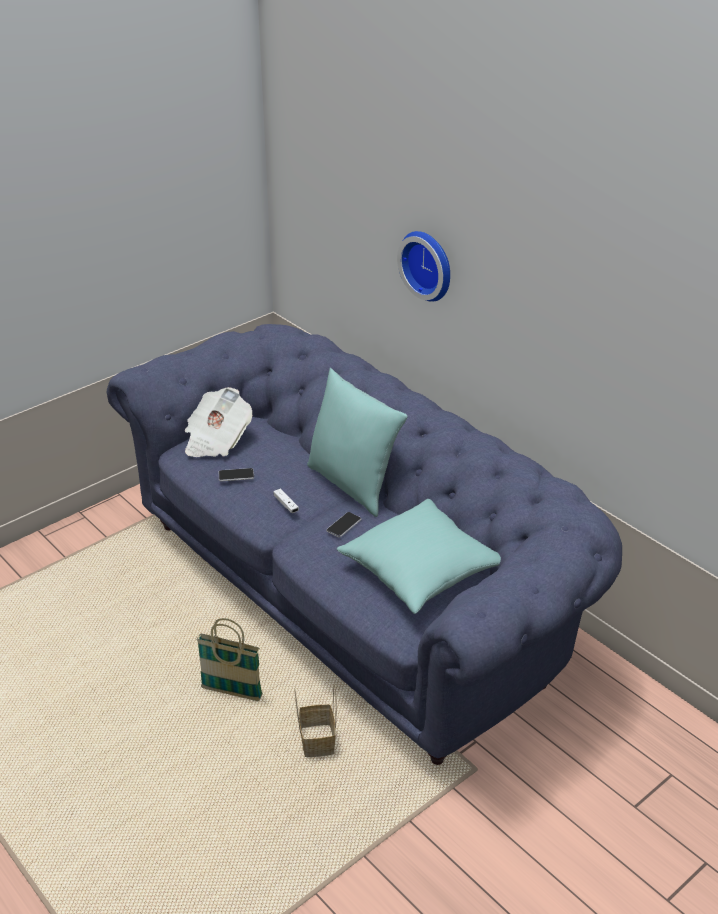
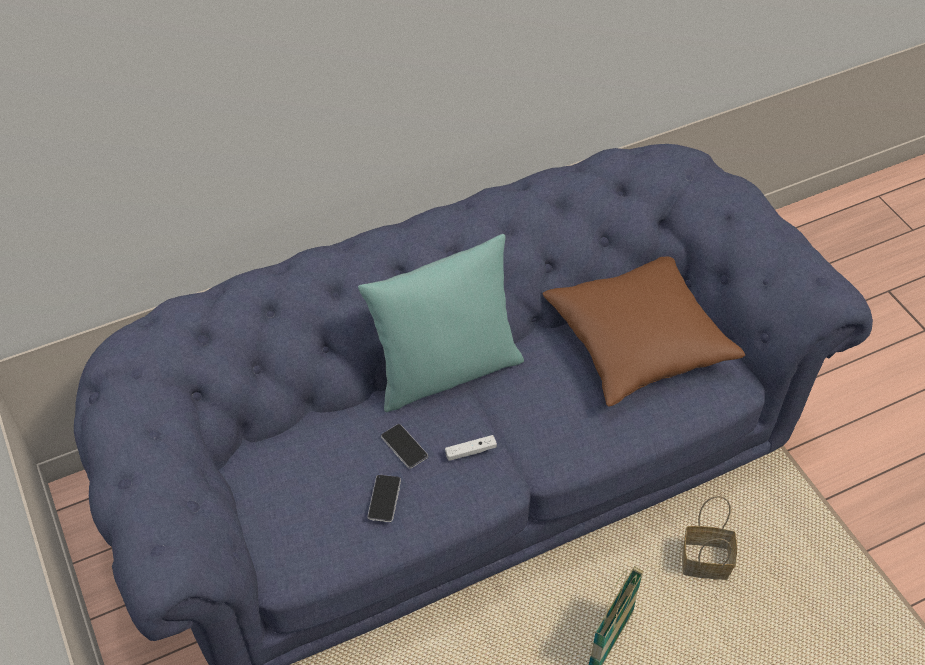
camera: 75 degrees left, 15 degrees up
(216, 440) = (281, 512): newspaper -> none
(343, 525) = (533, 397): phone -> phone (404, 447)
(421, 570) = (638, 342): turquoise pillow -> brown pillow
(429, 264) = (314, 80): wall clock -> none

